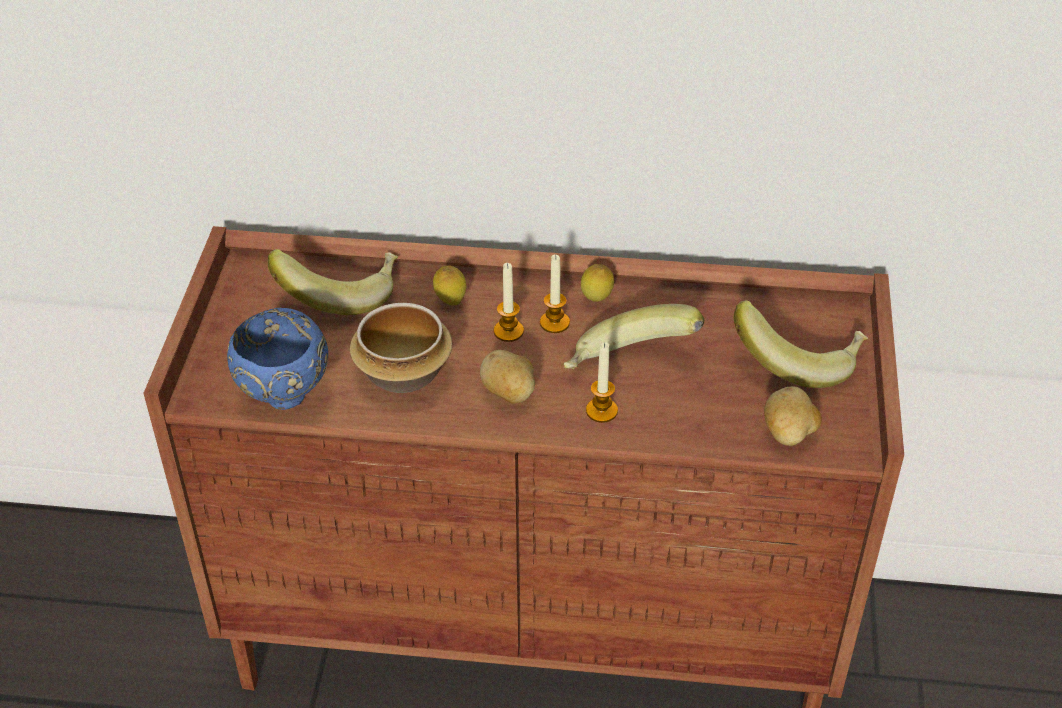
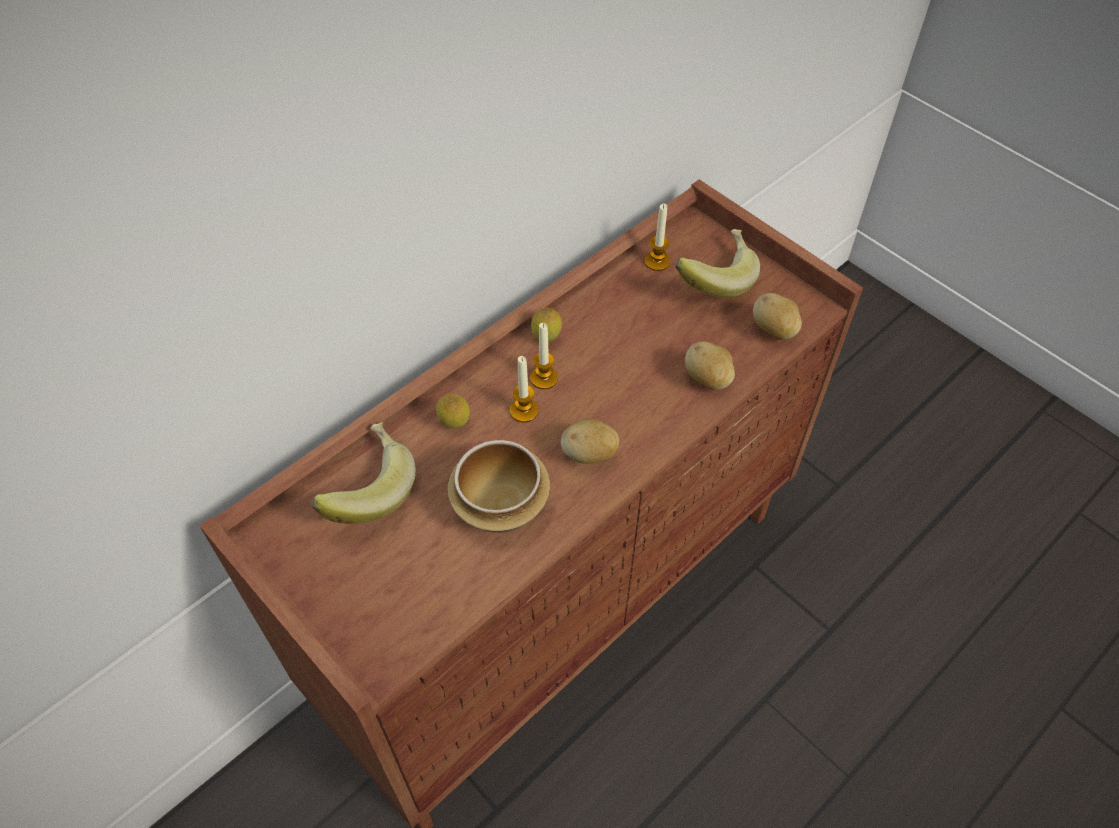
camera: 50 degrees left, 10 degrees up
(284, 399) = (447, 607): blue bowl -> none
(601, 411) = (658, 412): candle -> candle (657, 261)
(630, 366) = (631, 367): banana -> none
(676, 422) = (708, 379): none -> potato

